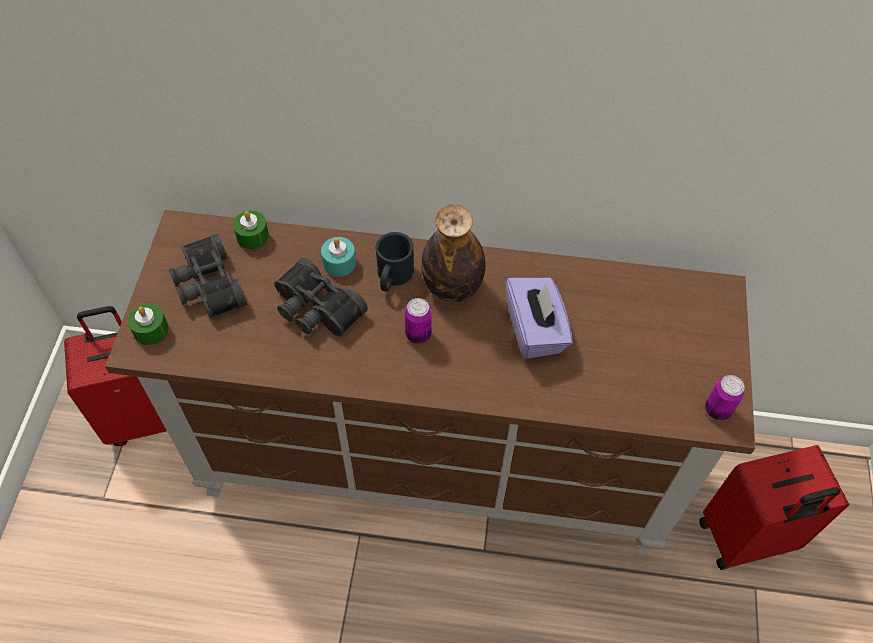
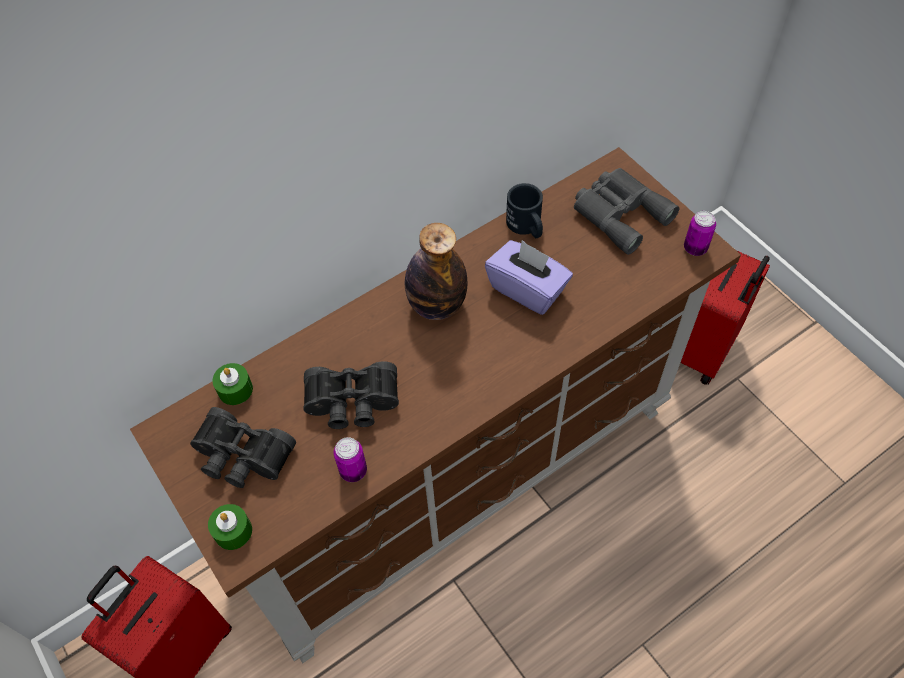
camera: 40 degrees left, 0 degrees up
(339, 263) = (331, 354): turquoise candle -> none
(392, 277) = (384, 332): black mug -> black mug (527, 227)
(418, 334) = (450, 358): can -> can (353, 471)
(682, 329) = (619, 212): none -> grey binoculars

